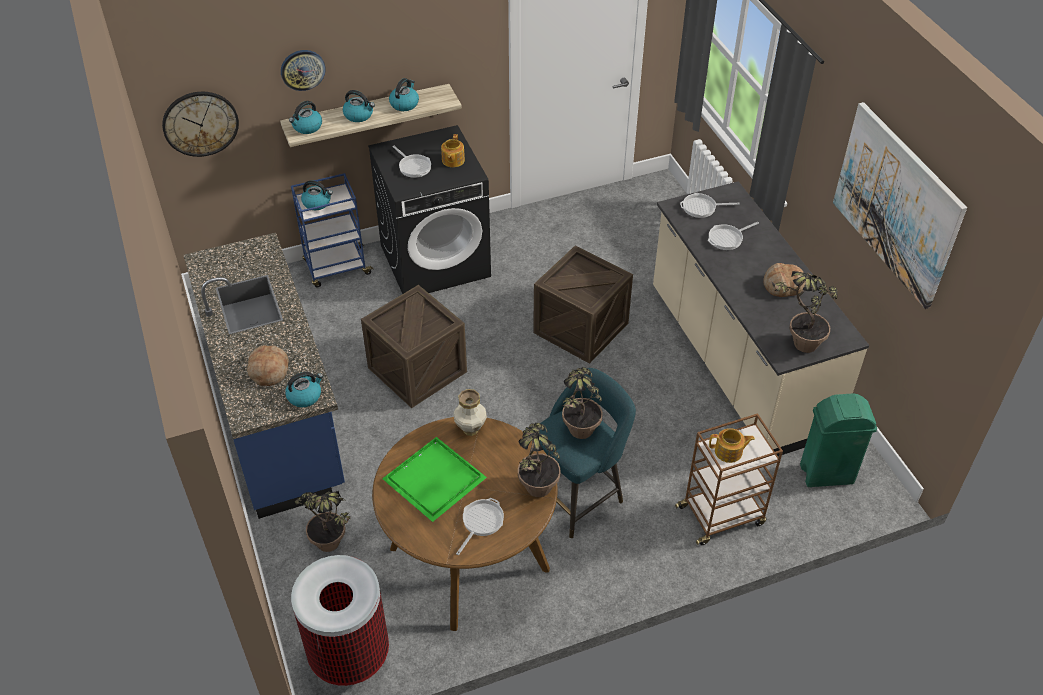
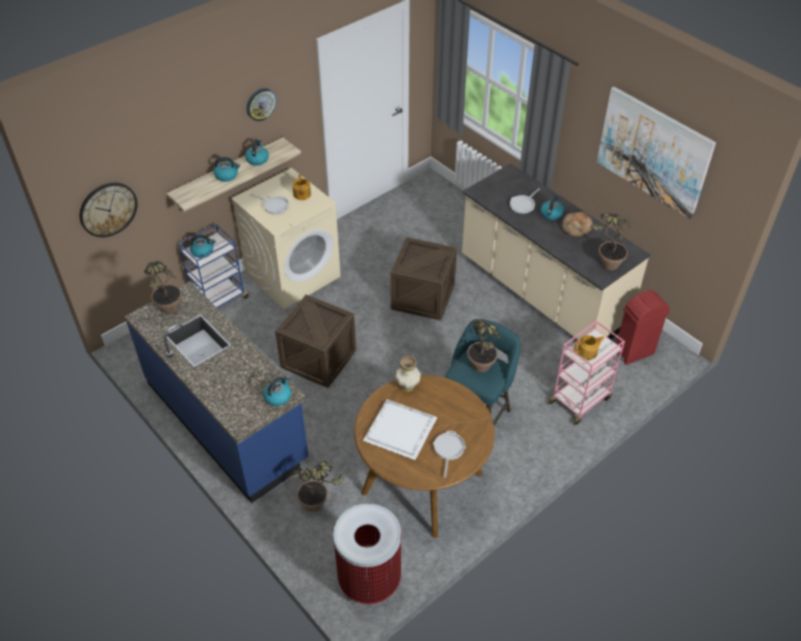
camera: 20 degrees left, 0 degrees up
(268, 370) = (240, 385): bread -> none
(302, 69) = (180, 149): wall clock -> wall clock (261, 104)
(307, 127) = (191, 193): kettle -> kettle (551, 214)
(434, 478) = (399, 429): green tray -> white tray
(435, 260) = (293, 275): black washing machine -> beige washing machine
(536, 495) = (477, 419): potted plant -> potted plant (169, 313)
(701, 207) = (495, 187): frying pan -> none
(722, 515) = (580, 400): brown cart -> pink cart
(826, 474) = (633, 352): green trash can -> red trash can

